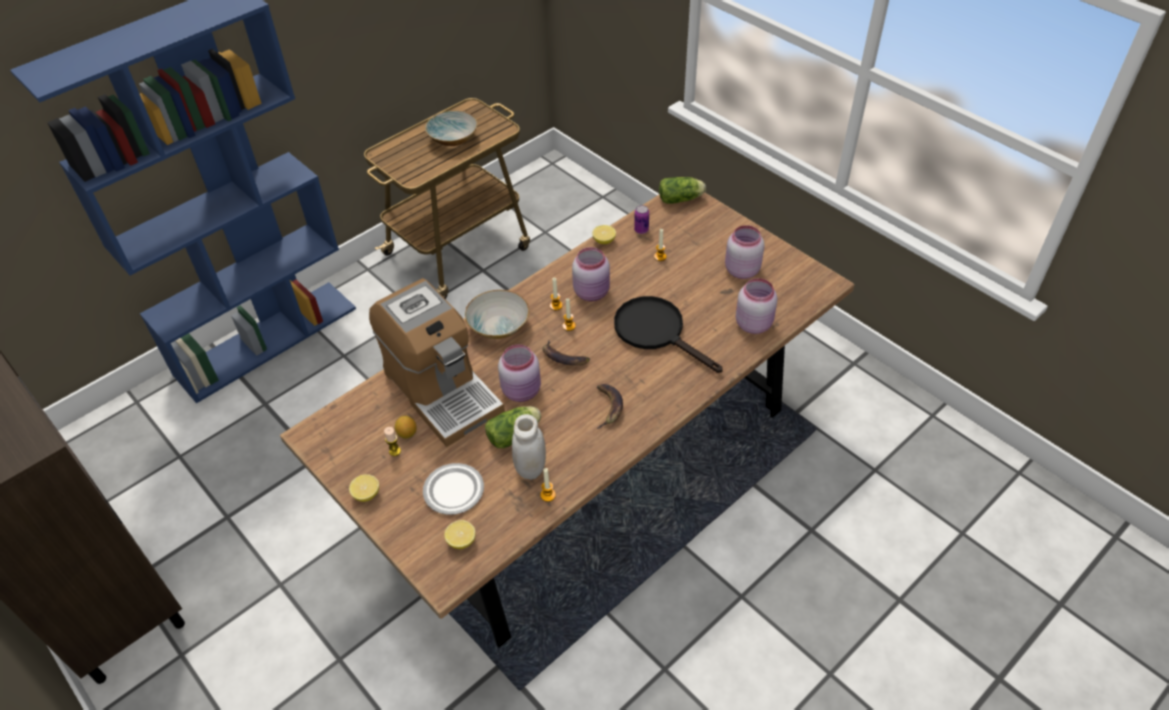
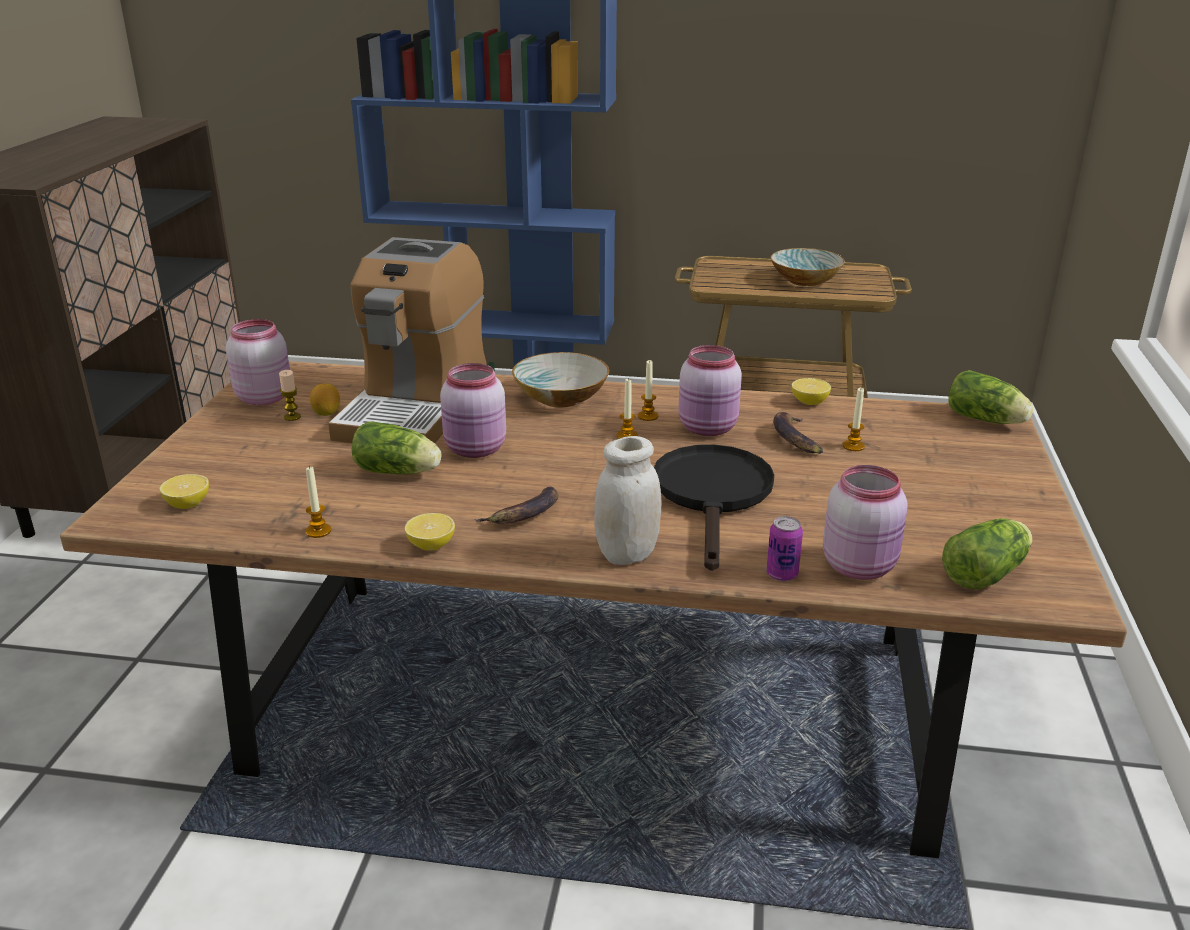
camera: 50 degrees right, 20 degrees down
(366, 494) = (212, 426): lemon -> lemon (431, 545)
(453, 491) = (264, 470): plate -> none
(530, 468) = (353, 502): white jar -> white jar (627, 554)
(563, 358) = (568, 453): banana -> banana (795, 438)
(641, 230) = (875, 416): can -> can (782, 574)
(741, 270) = (946, 513): pink jar -> pink jar (264, 397)
(791, 291) = (987, 573): none -> lettuce

